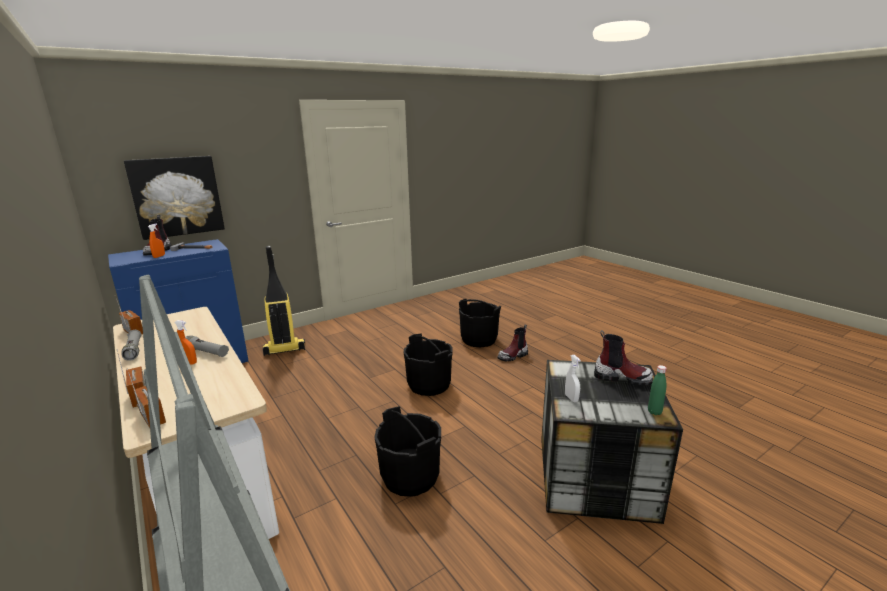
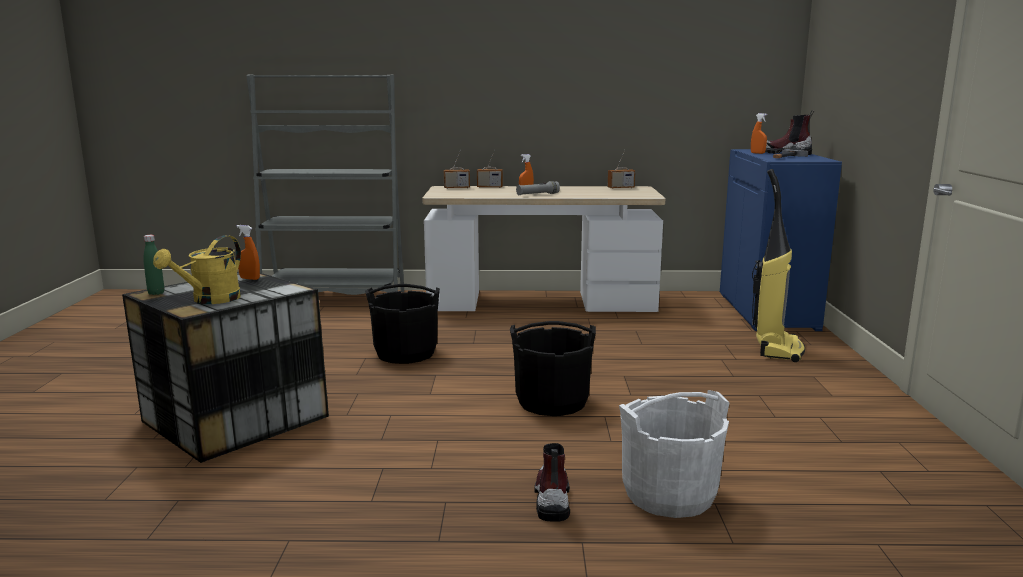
camera: 125 degrees right, 5 degrees down
(134, 350) = (578, 187): grey flashlight -> none
(177, 196) = (841, 91): picture -> none
(479, 340) = (669, 494): black bucket -> white bucket
(571, 398) = (249, 278): white spray bottle -> orange spray bottle
(622, 378) = (210, 300): boot -> yellow watering can

